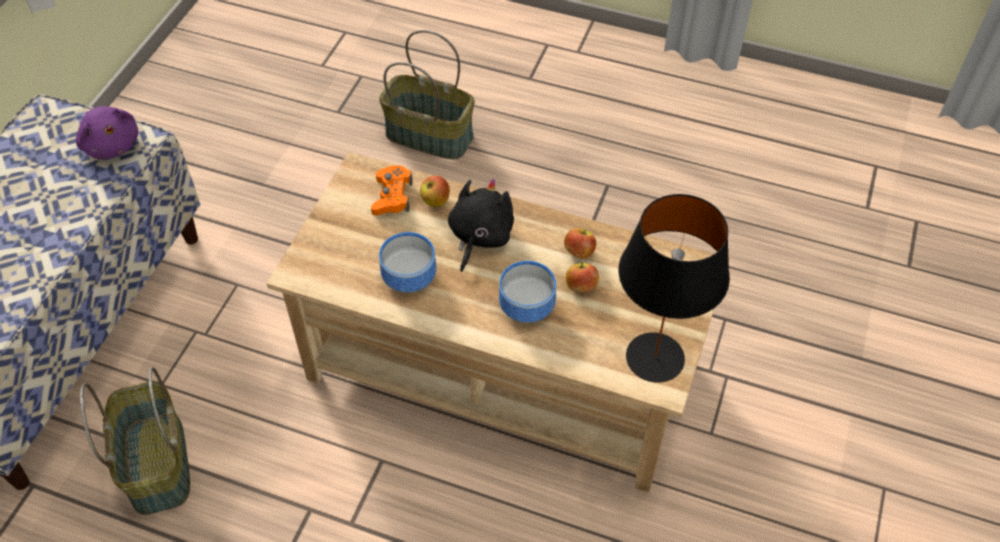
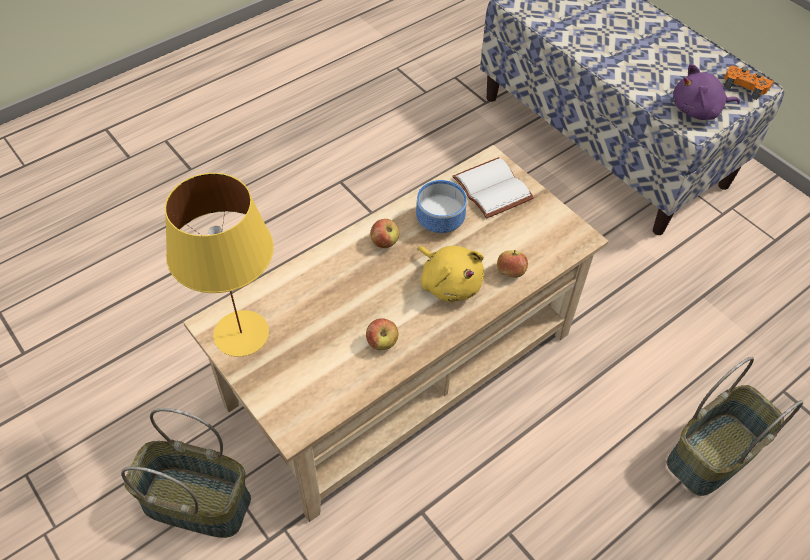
camera: 120 degrees right, 0 degrees up
(156, 463) = (462, 155): basket -> basket (198, 501)
(335, 254) = (494, 189): none -> white book
(392, 196) = (534, 246): orange game controller -> orange game controller (745, 86)
(479, 236) = (449, 283): black plush toy -> yellow plush toy
(529, 305) = (355, 279): bowl -> none
(581, 286) = (346, 323): apple -> apple (384, 242)
(656, 357) = (240, 334): black table lamp -> yellow table lamp

